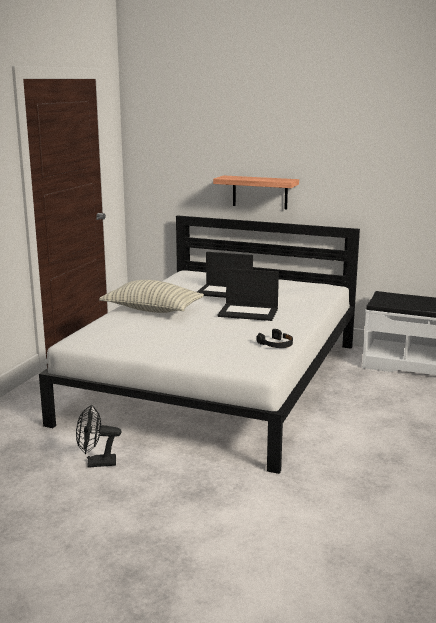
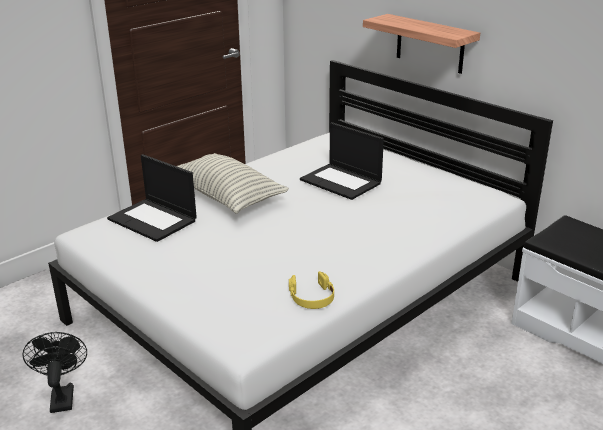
camera: 25 degrees right, 10 degrees up
(96, 463) = (62, 396): black fan -> black fan turned 60 degrees clockwise
(249, 312) = (335, 226): laptop -> laptop (153, 220)
(276, 344) = (312, 297): black headphones -> yellow headphones

